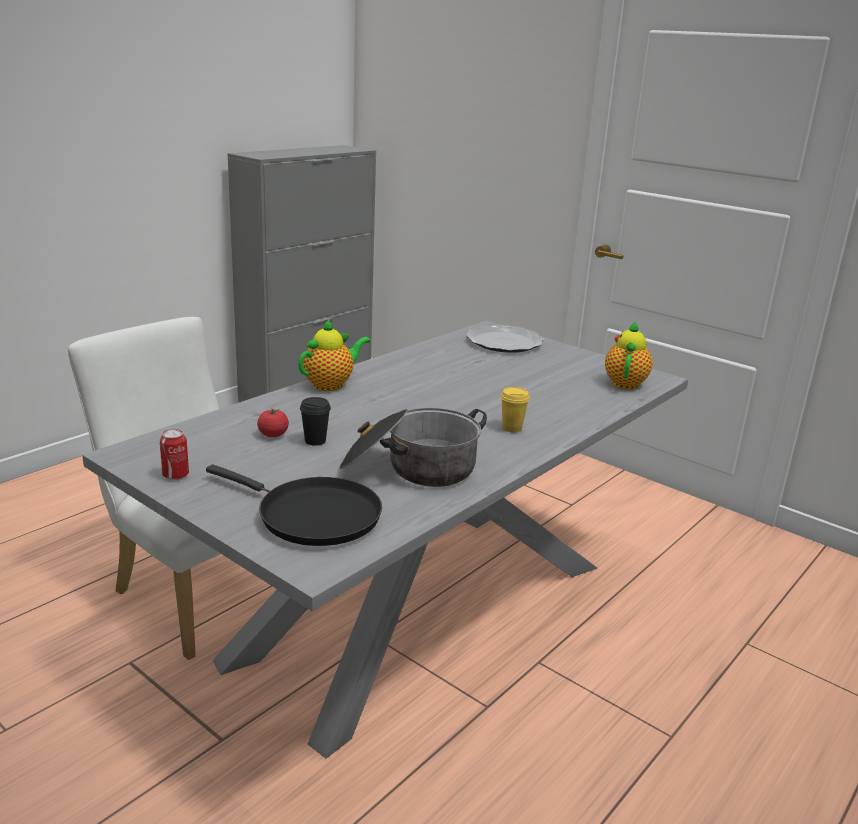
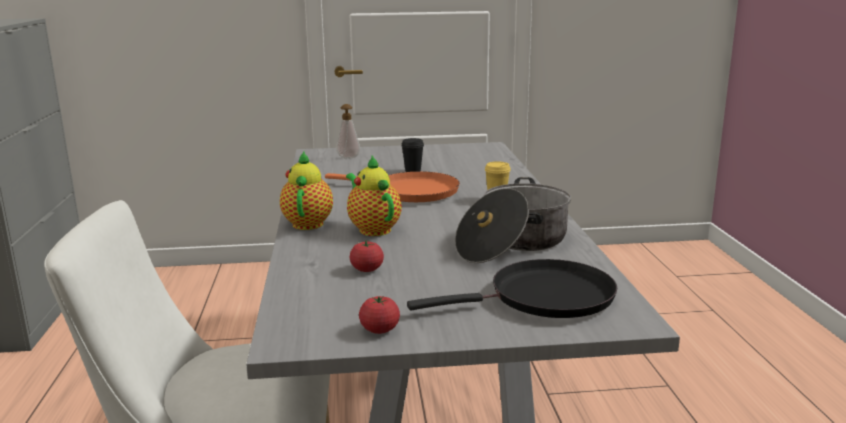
camera: 45 degrees left, 5 degrees down
(175, 475) = (379, 330): can -> tomato
(315, 441) = (408, 258): black cup -> black cup (413, 171)
(463, 392) = (410, 192): none -> orange frying pan
(503, 342) = (348, 157): plate -> soap dispenser
(625, 382) = (480, 154): teapot -> teapot (373, 229)

